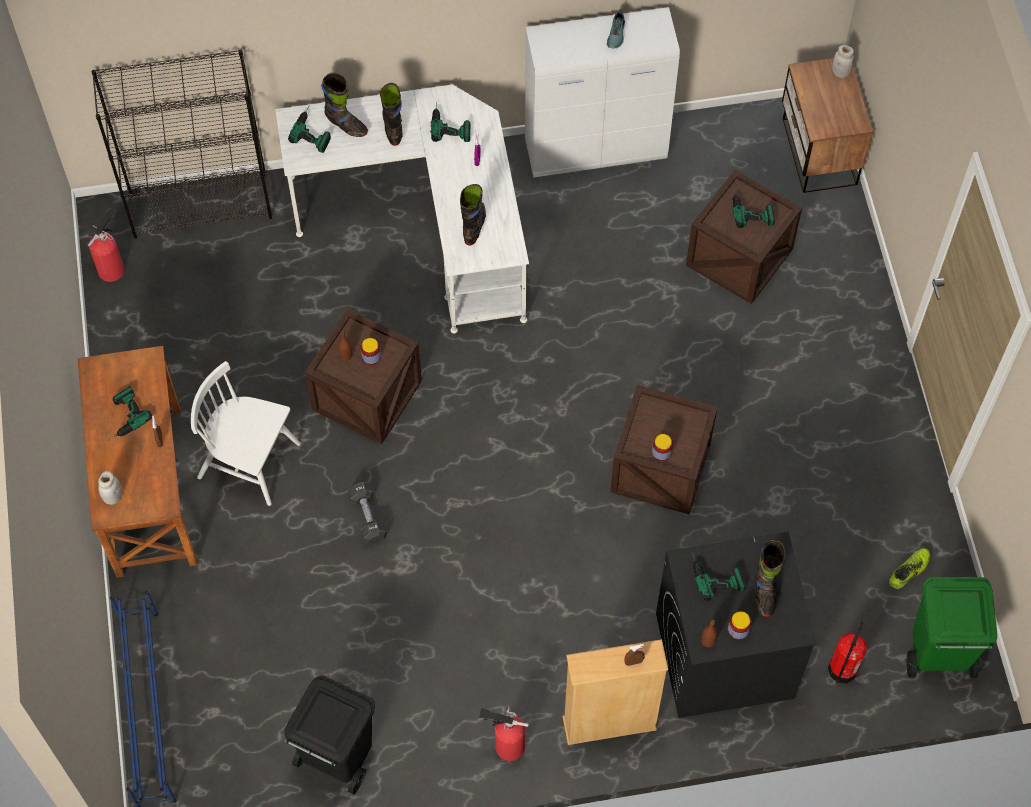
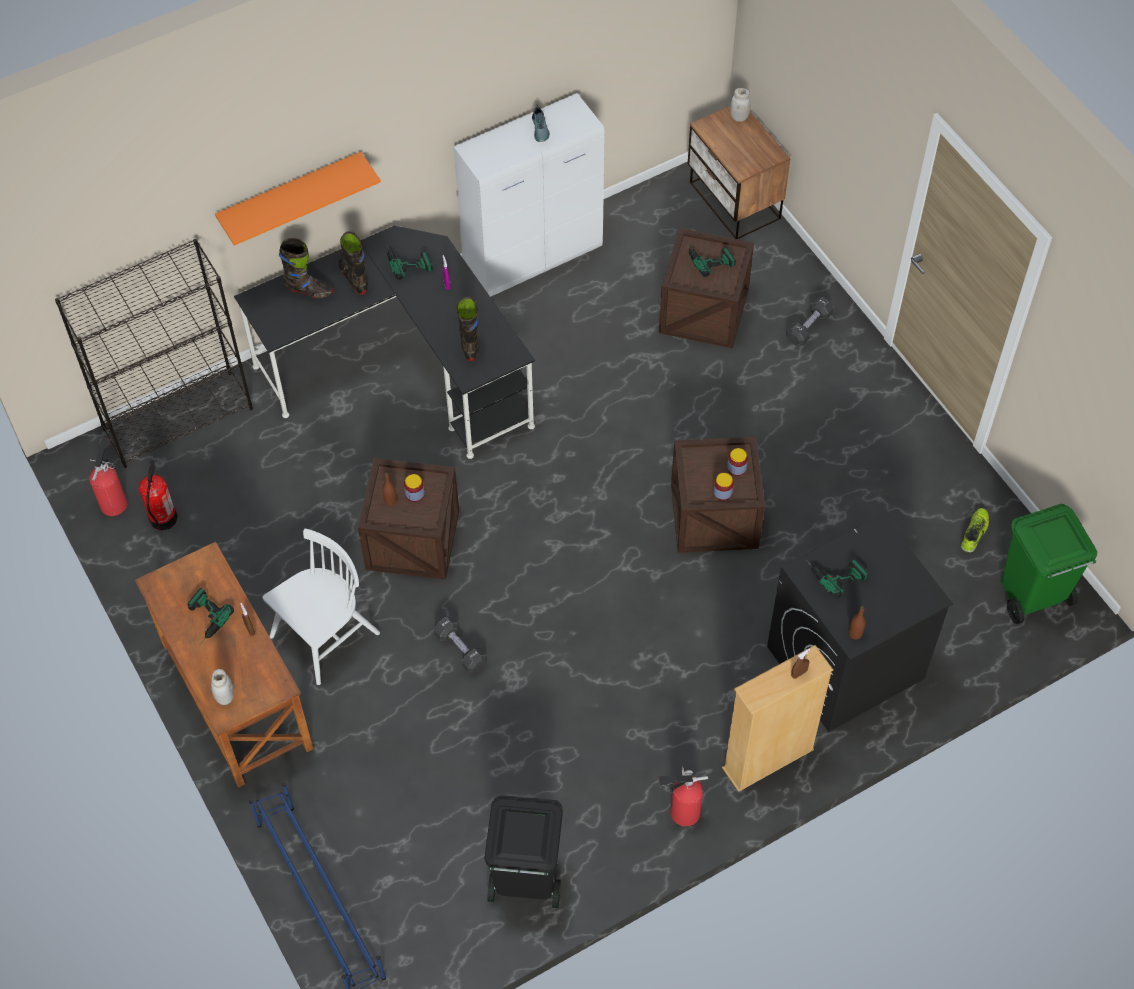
camera: 20 degrees left, 5 degrees down
(249, 461) = (324, 636): white chair -> white chair turned 135 degrees clockwise
(314, 130) = (279, 303): power drill -> none
(346, 32) = (291, 195): none -> orange shelf
(425, 223) = (402, 369): white desk -> black desk
(738, 629) = (877, 614): jar -> jar (736, 468)
(764, 592) = (886, 573): black boot -> none
(836, 307) = (808, 327): none -> black dumbbell
(842, 669) = (955, 638): fire extinguisher -> fire extinguisher (163, 519)

